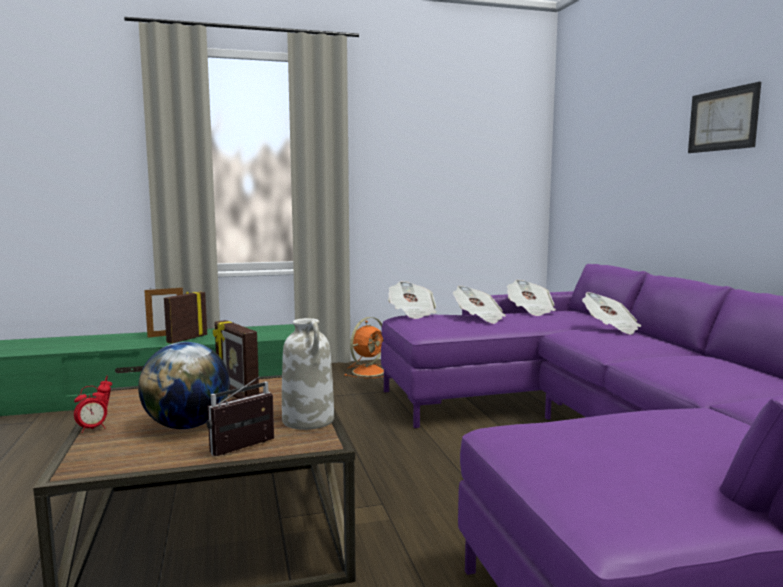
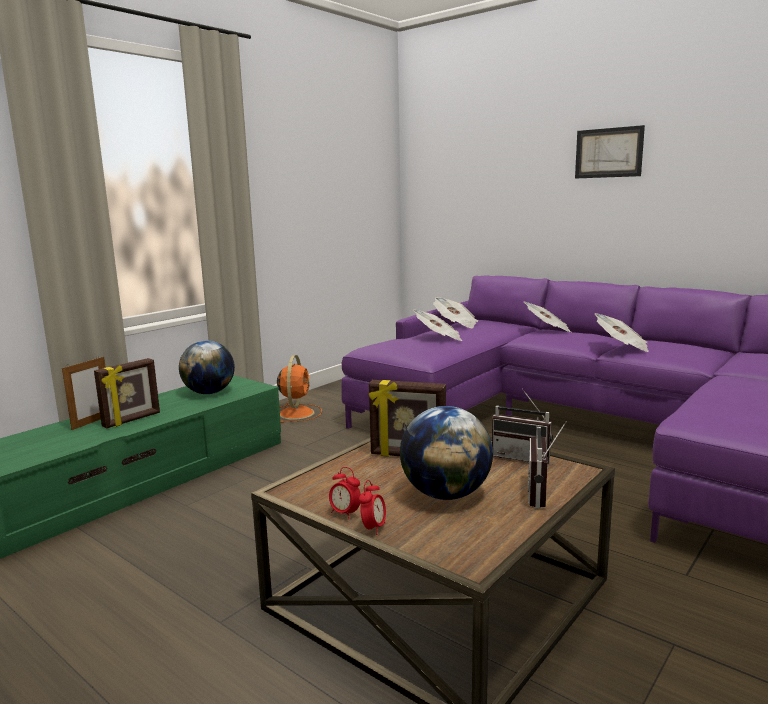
camera: 35 degrees left, 5 degrees up
(186, 339) = (132, 420): picture frame -> picture frame turned 135 degrees counterclockwise
(266, 332) = (209, 392): none -> globe
(309, 420) = (523, 457): white vase -> radio
(412, 313) = (375, 344): newspaper -> newspaper (622, 347)

